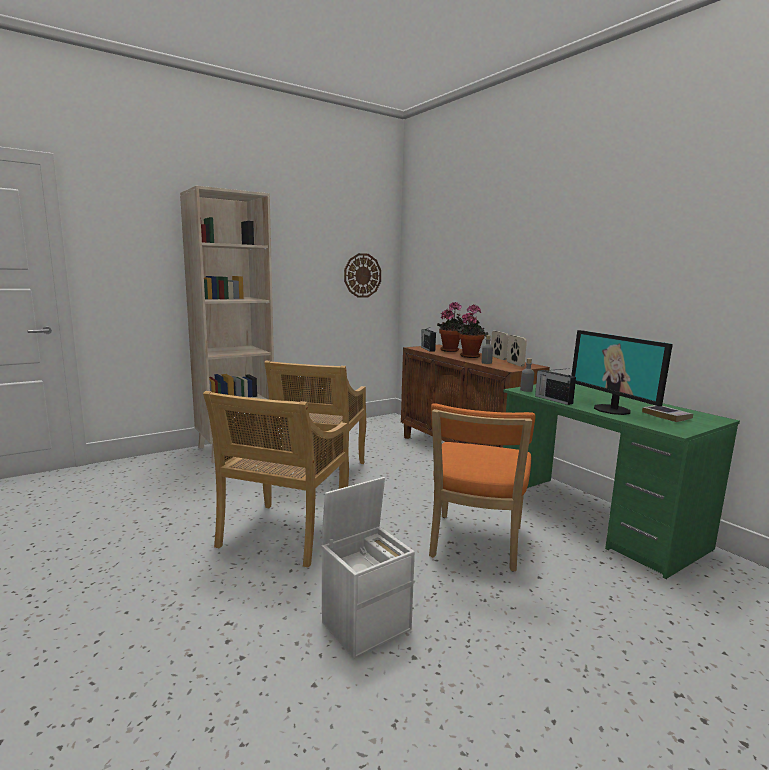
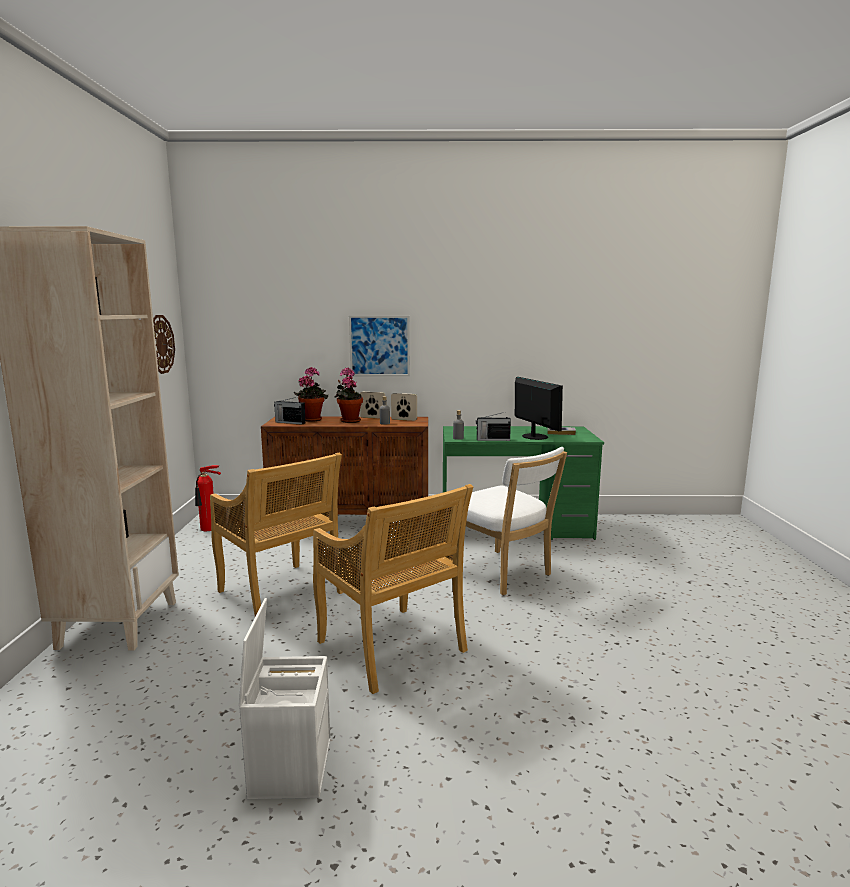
camera: 55 degrees left, 0 degrees up
(367, 624) = (569, 649): white storage box -> white storage box (290, 765)
(376, 423) = (209, 529): none -> fire extinguisher
(475, 545) = (503, 574): orange chair -> white chair
(516, 286) = (379, 346): none -> picture
(612, 409) = (534, 437): monitor -> monitor turned 120 degrees counterclockwise

